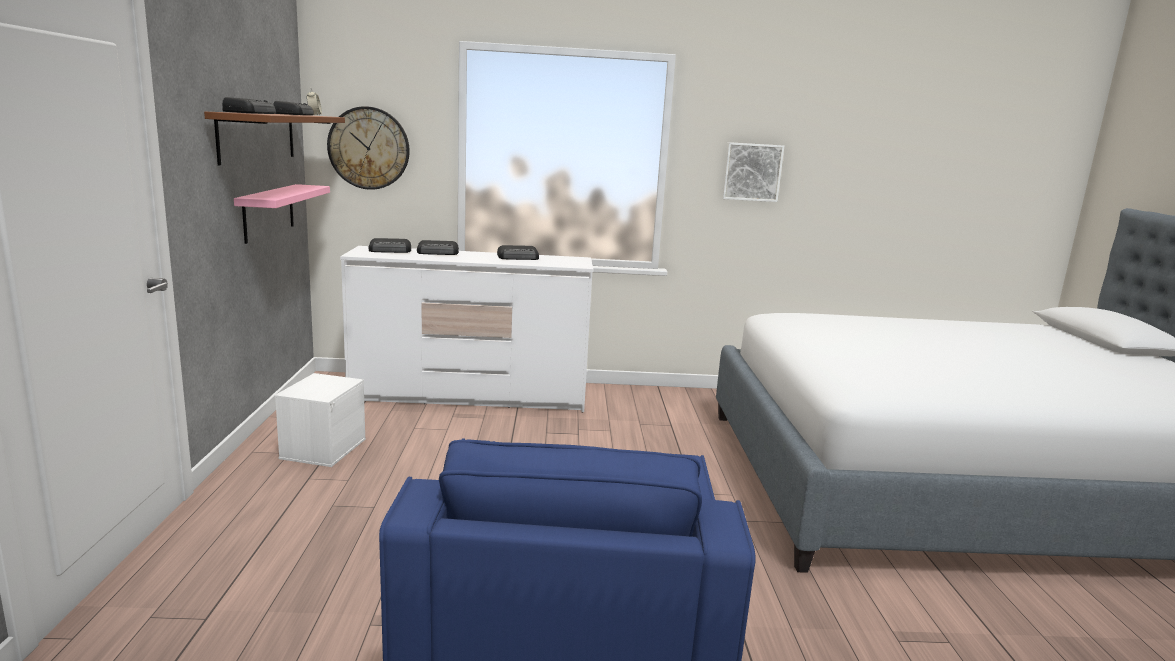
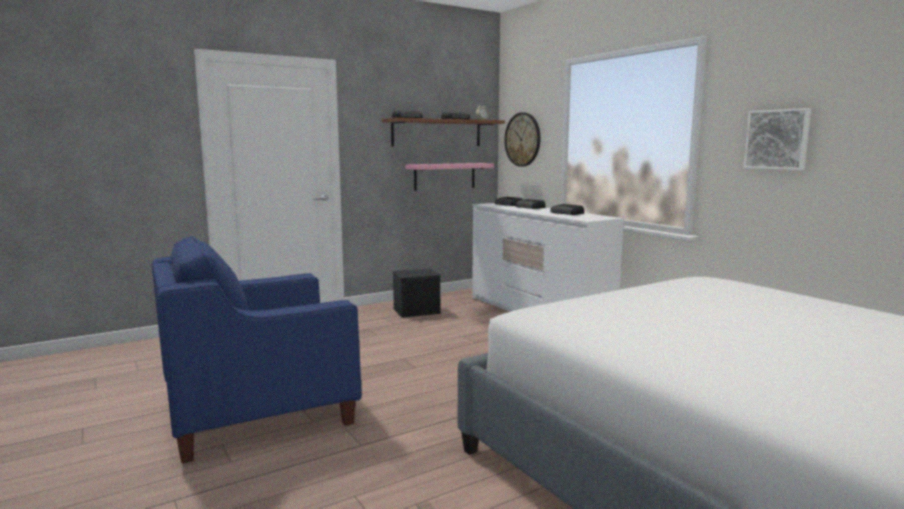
camera: 60 degrees right, 5 degrees down
(323, 448) = (417, 311): white storage box -> black storage box

